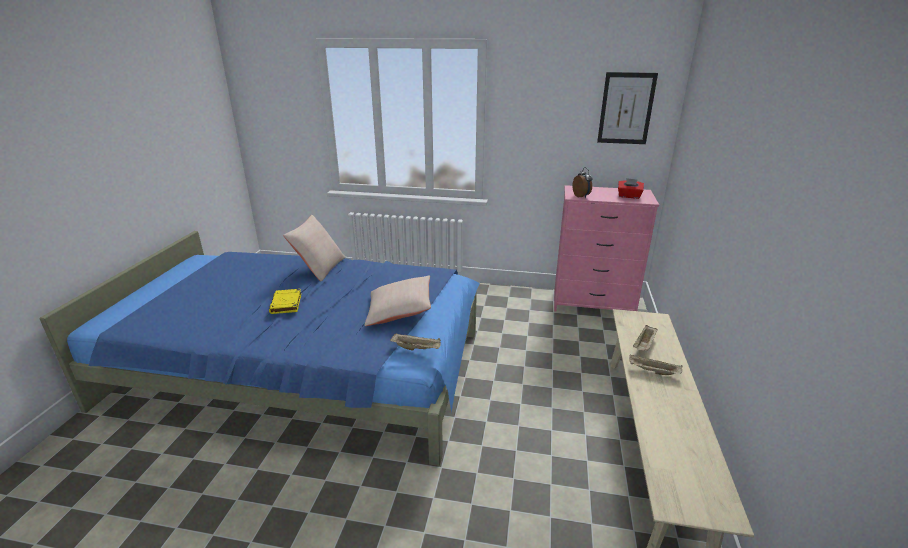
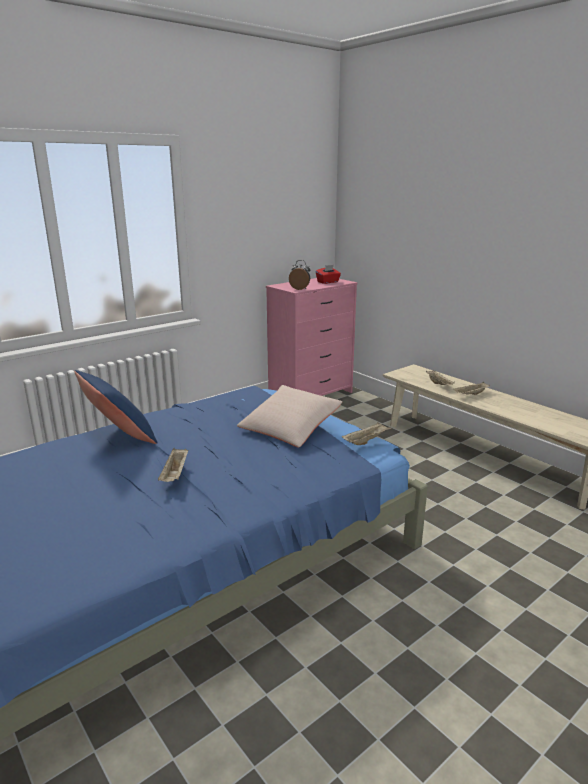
camera: 50 degrees left, 5 degrees down
(286, 304) = (175, 474): yellow book -> beige tray
(319, 267) = (119, 436): beige pillow -> blue pillow
(626, 108) = (301, 204): picture -> none

